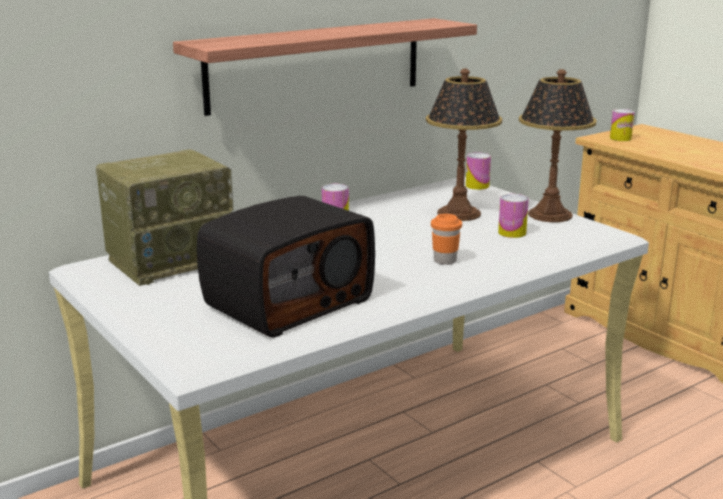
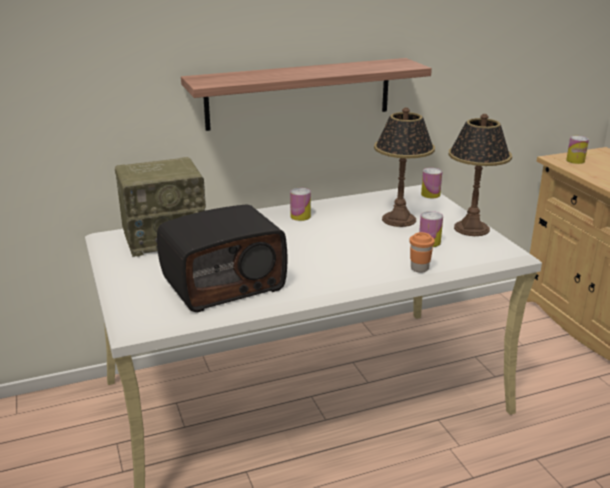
camera: 15 degrees right, 5 degrees up
(445, 260) = (360, 262): orange cup -> orange cup (419, 268)

